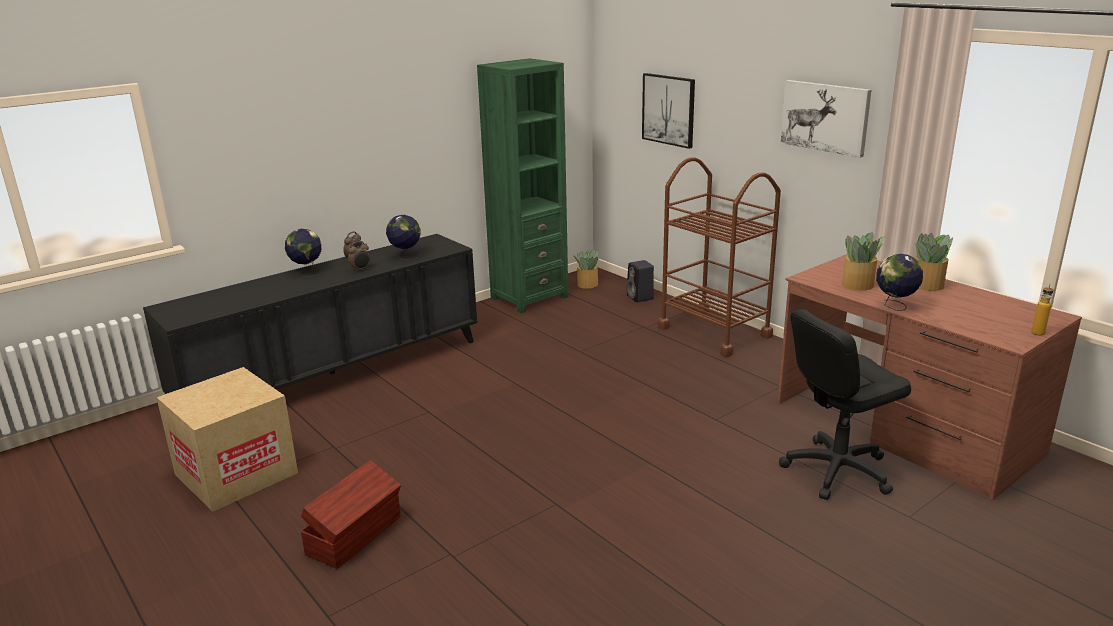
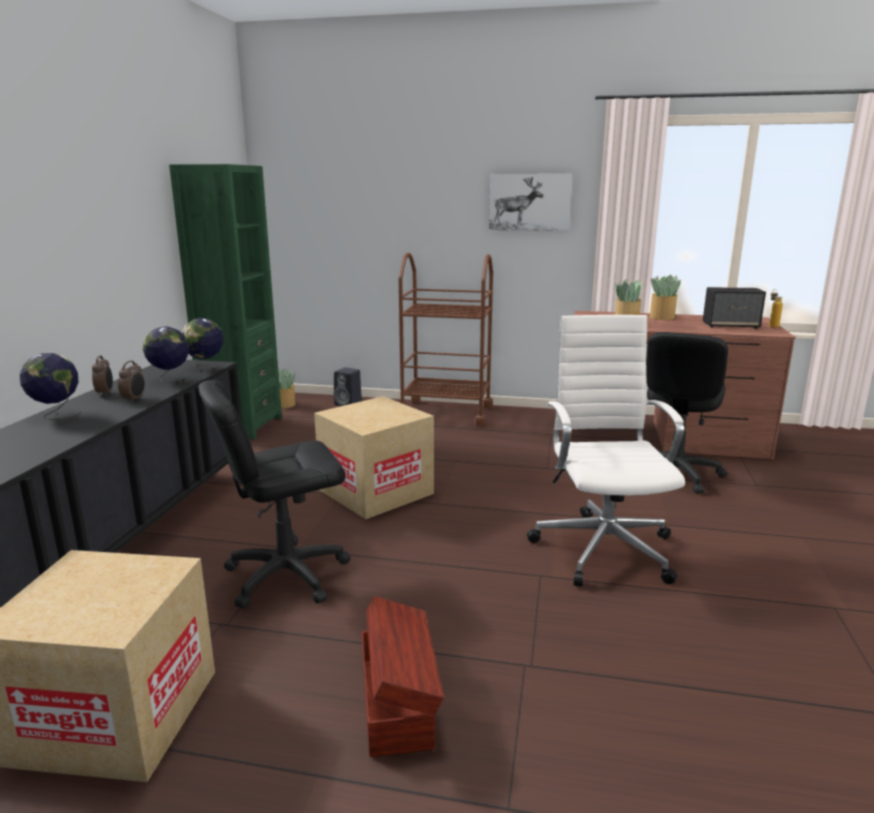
camera: 40 degrees left, 5 degrees down
(403, 430) = (286, 575): none -> black office chair
(543, 390) = (376, 491): none -> cardboard box
(641, 505) = (603, 547): none -> white office chair
(669, 110) = (355, 217): picture -> none
(894, 307) = (676, 329): globe -> globe (205, 369)
(982, 317) = (731, 325): none -> speaker

